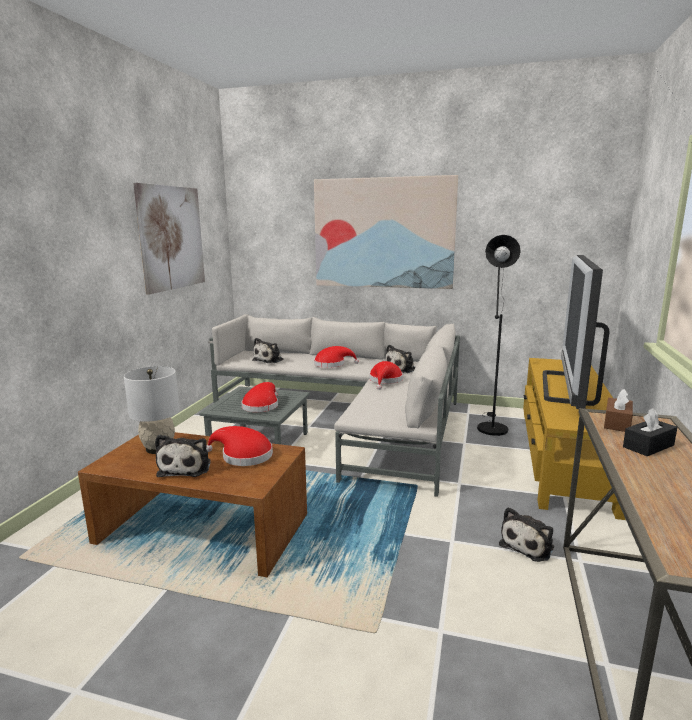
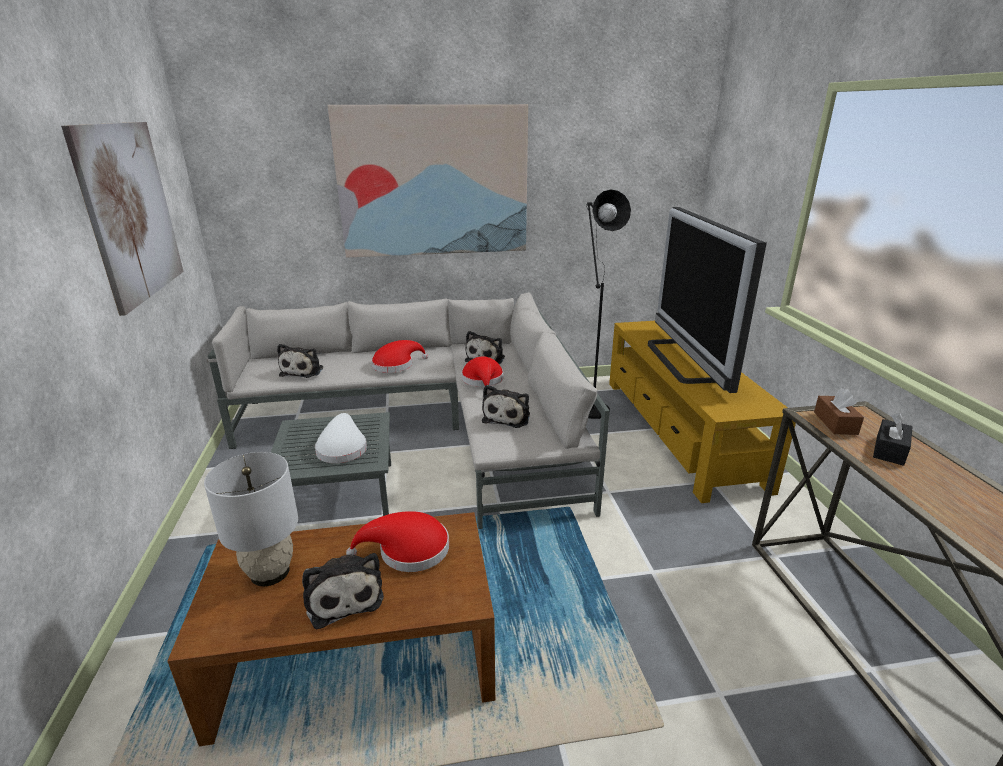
camera: 25 degrees left, 10 degrees up
(261, 406) = (342, 448): red hat -> white hat
(528, 545) = (722, 552): plush toy -> plush toy (508, 417)

